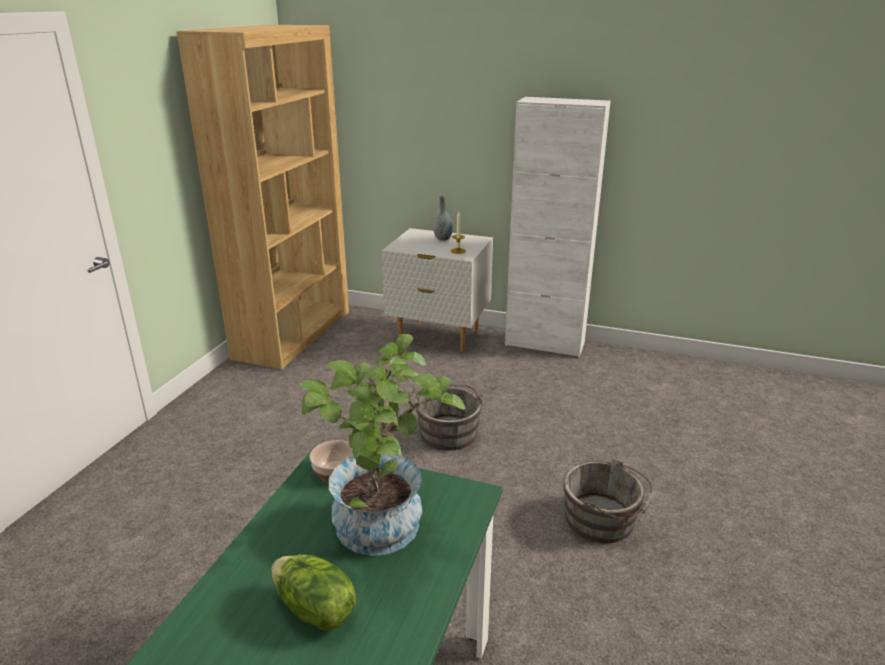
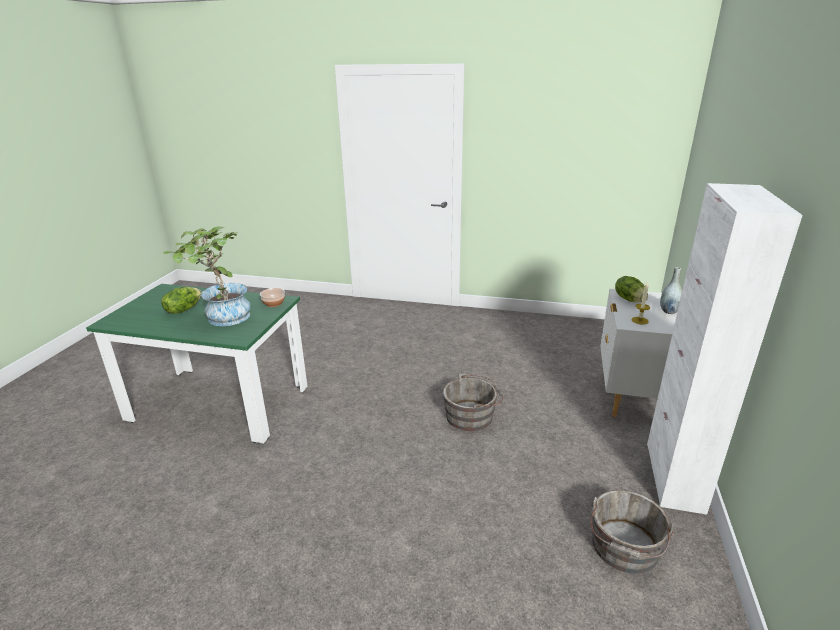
camera: 85 degrees right, 0 degrees up
(294, 334) = (585, 329): brown bookcase -> none
(412, 247) = (630, 299): none -> lettuce
(603, 521) = (367, 506): grey bucket -> grey bucket (624, 549)

